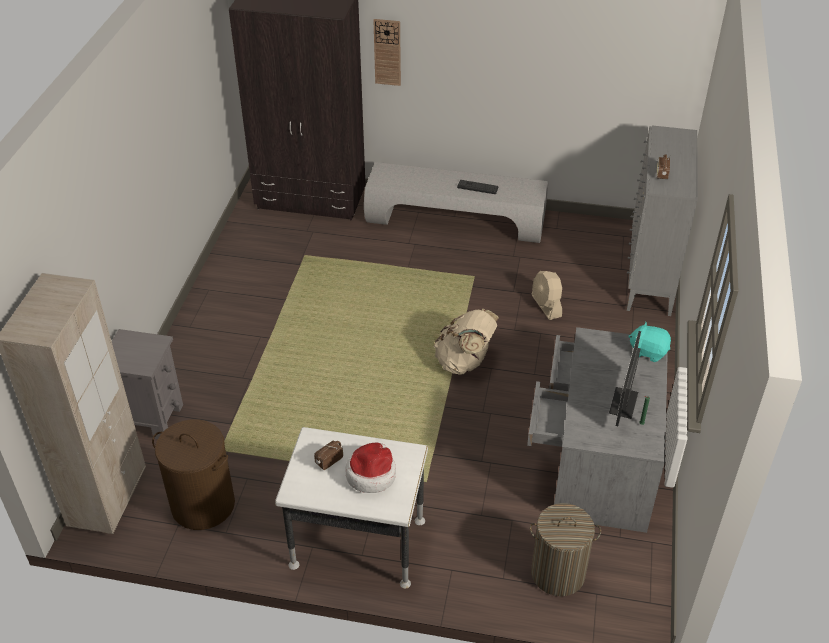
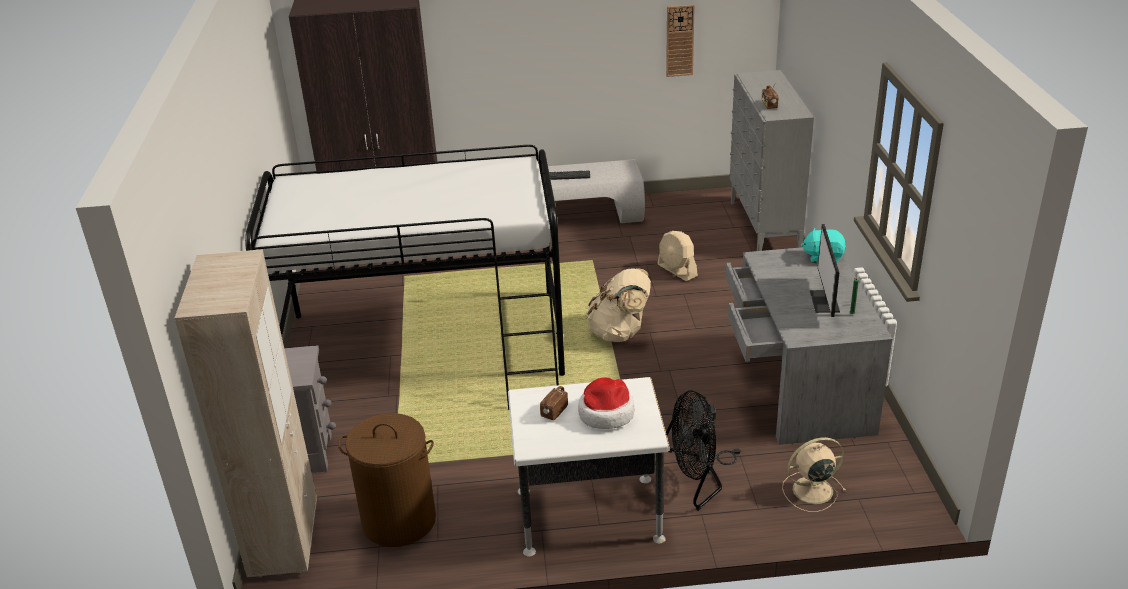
camera: 15 degrees left, 10 degrees down
(295, 334) = (428, 346): none -> black bed
(387, 52) = (453, 49): wall clock -> wall clock (680, 40)
(468, 528) = (699, 473): none -> black fan
(557, 573) = (810, 490): laundry basket -> beige fan

